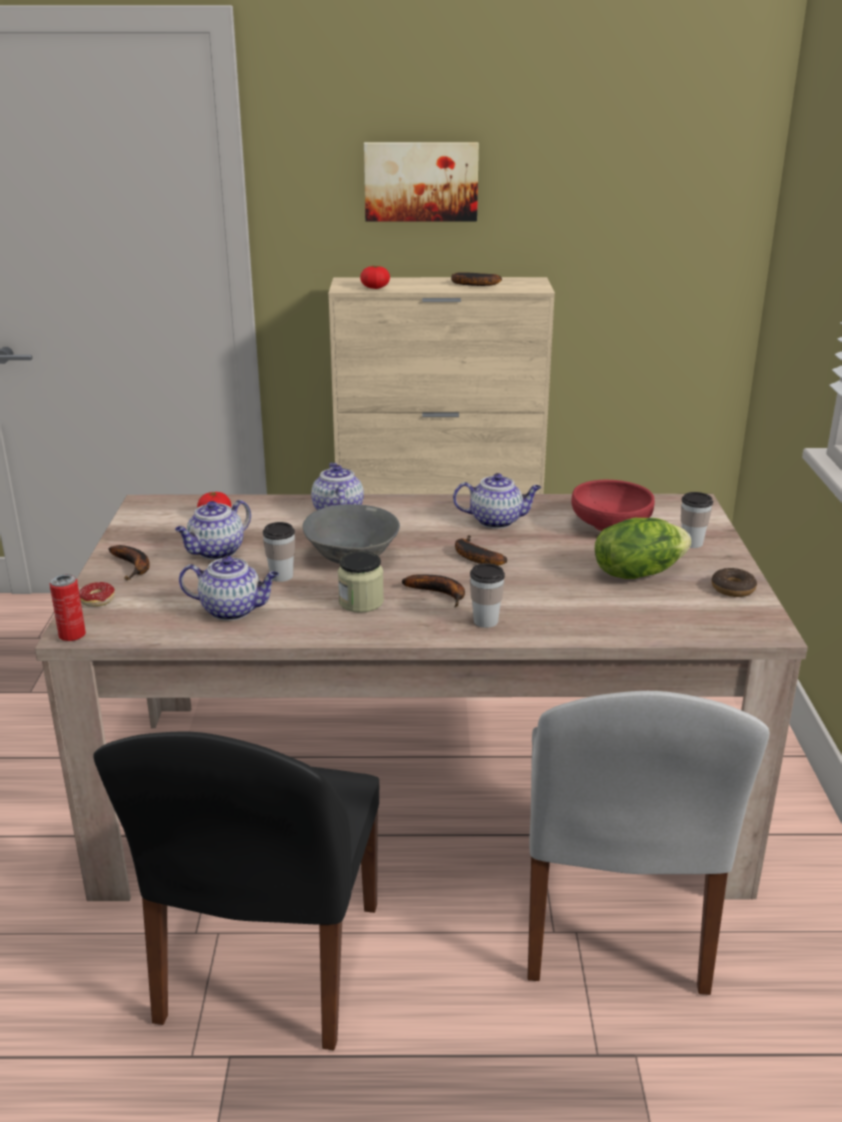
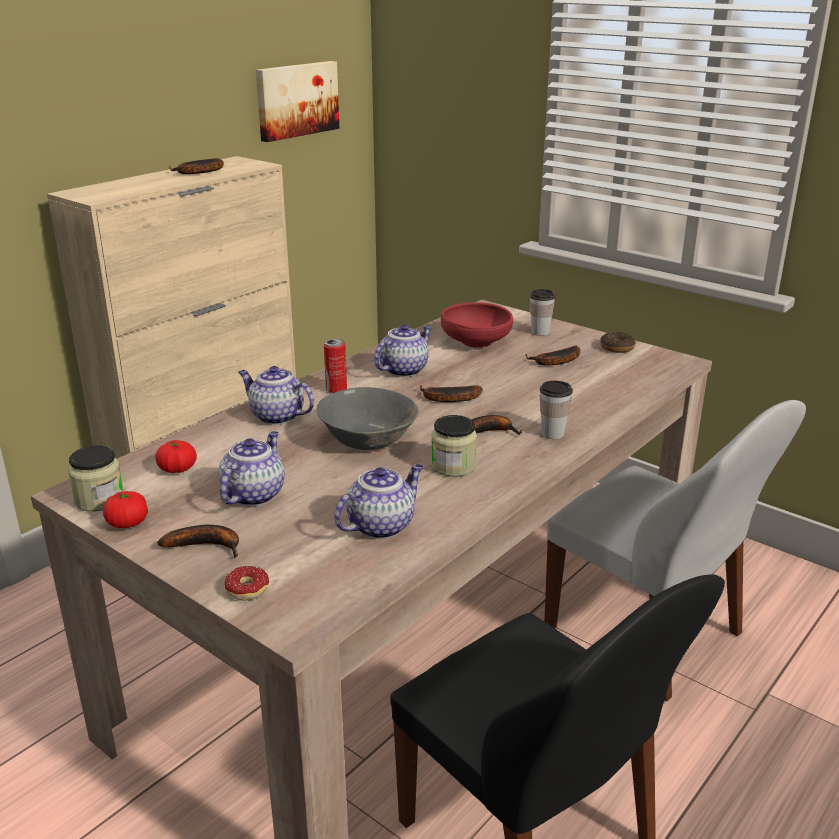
camera: 50 degrees left, 0 degrees up
(72, 635) = (301, 629): can -> can (336, 389)
(147, 513) = (99, 499): none -> jar
(216, 552) = (253, 494): teapot -> teapot turned 150 degrees counterclockwise
(281, 576) = (353, 481): cup -> none
(375, 288) = (123, 192): tomato -> tomato (127, 523)
(421, 181) = (111, 74): picture -> picture (296, 100)
(637, 572) = (555, 362): lettuce -> banana

